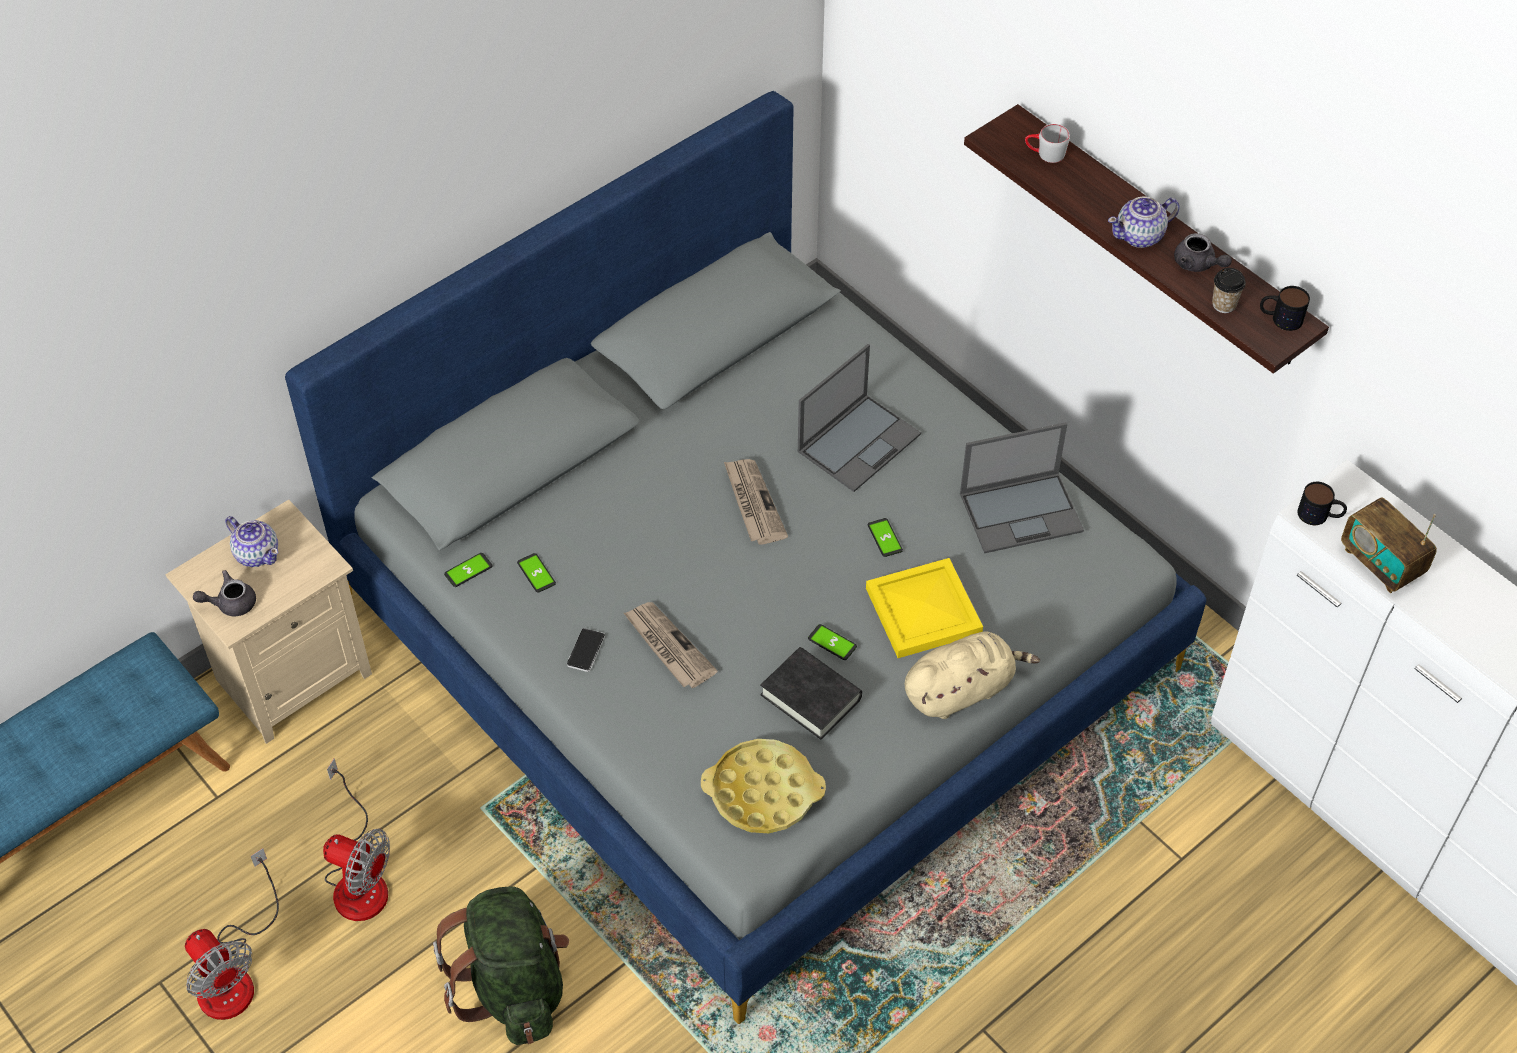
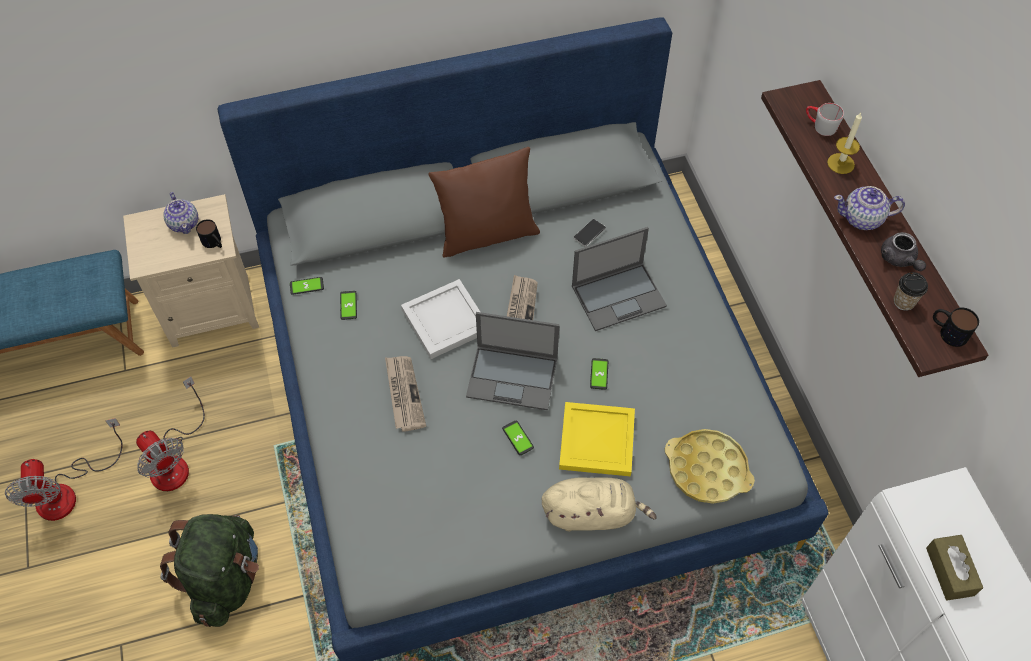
camera: 25 degrees right, 5 degrees up
(230, 603) = (148, 250): grey teapot -> none
(586, 651) = (348, 374): phone -> phone (589, 233)
(659, 429) = (487, 234): none -> brown pillow
(671, 546) = (447, 321): none -> white tray
(763, 792) = (406, 531): yellow tray -> yellow tray (707, 469)
(811, 697) = (479, 473): black book -> none
(1022, 512) = (710, 394): laptop -> laptop (513, 377)
(1087, 186) = (840, 163): none -> candle
(1320, 515) = (916, 507): mug -> mug (214, 243)
(1381, 563) = (949, 571): radio -> brown tissue box

